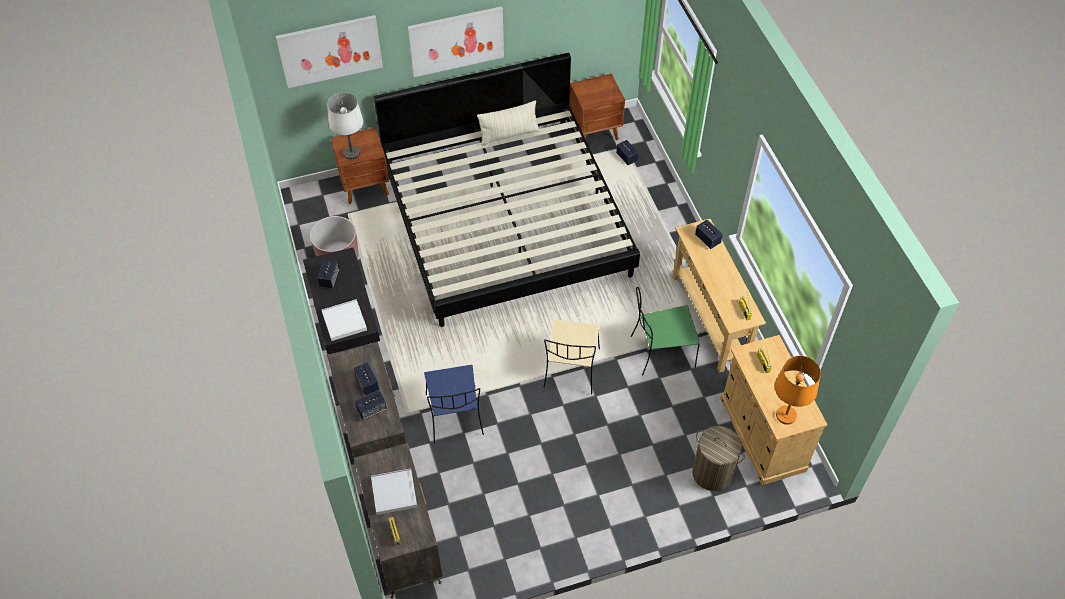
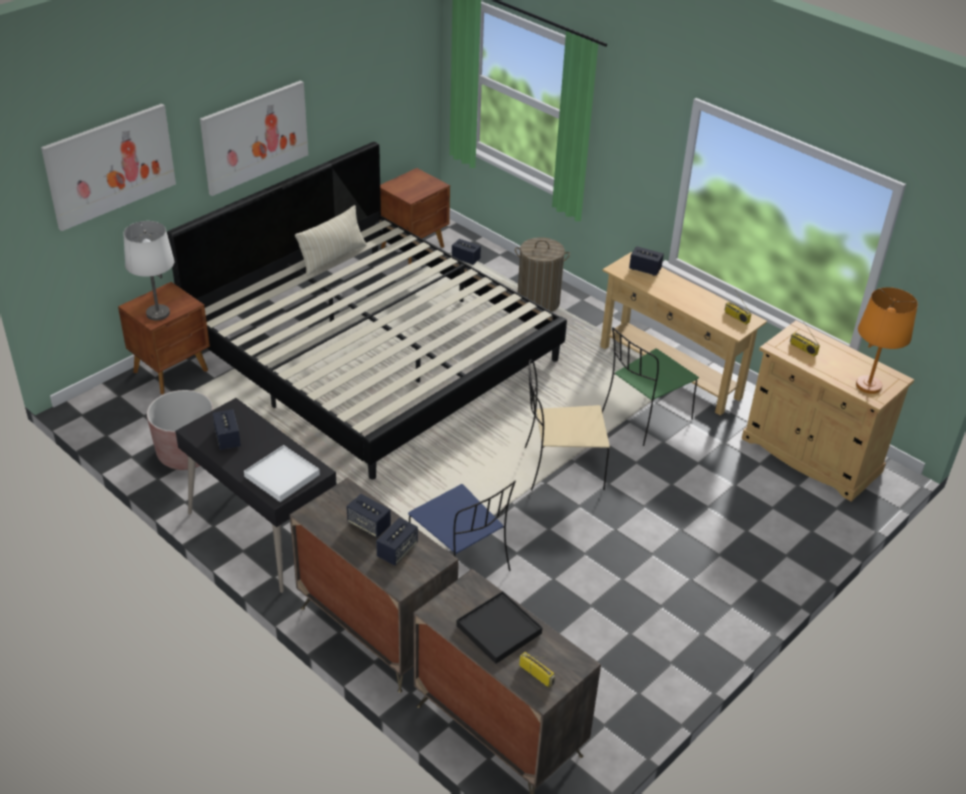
camera: 30 degrees left, 15 degrees down
(394, 493) = (499, 630): white tray -> black tray
(571, 370) = (561, 468): beige chair -> beige chair turned 105 degrees clockwise
(712, 473) = (793, 509): laundry basket -> laundry basket (538, 302)

